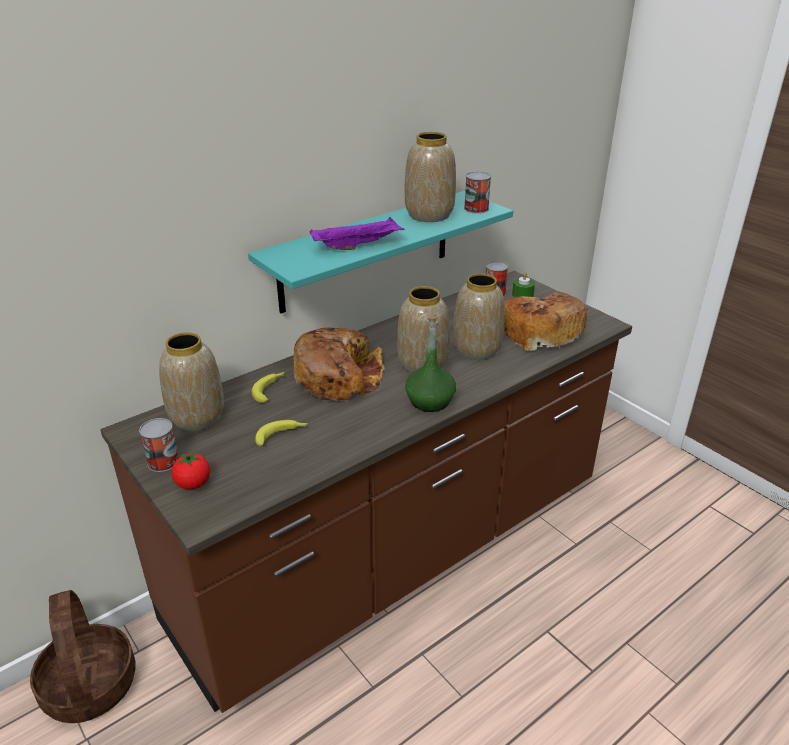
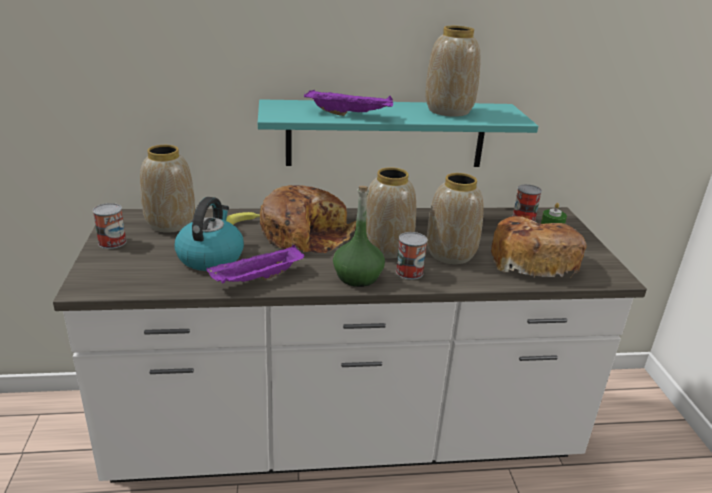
camera: 30 degrees right, 5 degrees down
(89, 685) = (56, 417): basket -> none
(193, 484) = (111, 263): tomato -> none
(282, 435) = (210, 257): banana -> kettle
(351, 440) = (257, 279): none -> purple tray
(394, 554) = (345, 435): brown counter -> white counter
(476, 209) = (501, 116): can -> can (409, 272)

